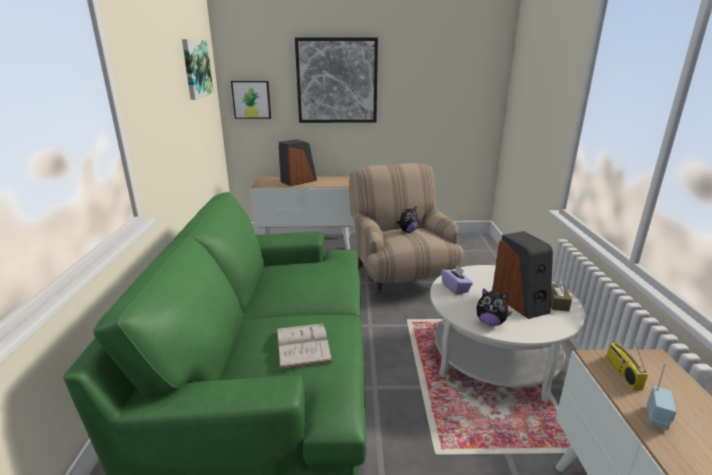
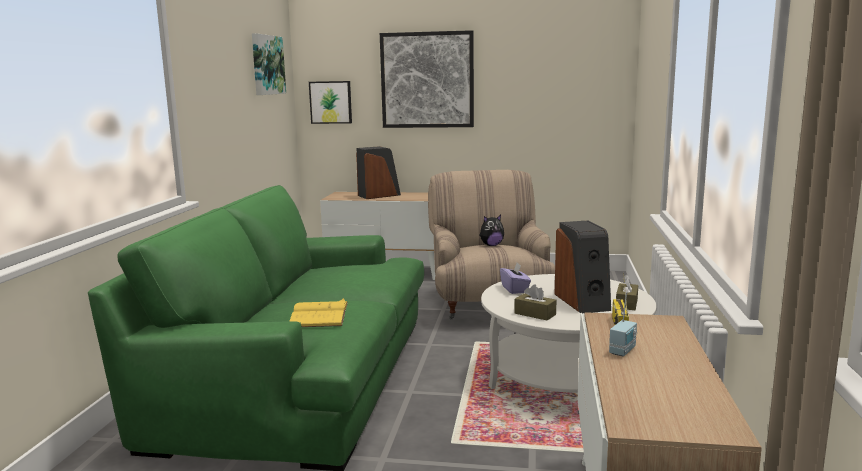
camera: 10 degrees right, 10 degrees down
(303, 345) = (319, 314): white book -> yellow book
(490, 322) = (535, 314): plush toy -> brown tissue box

